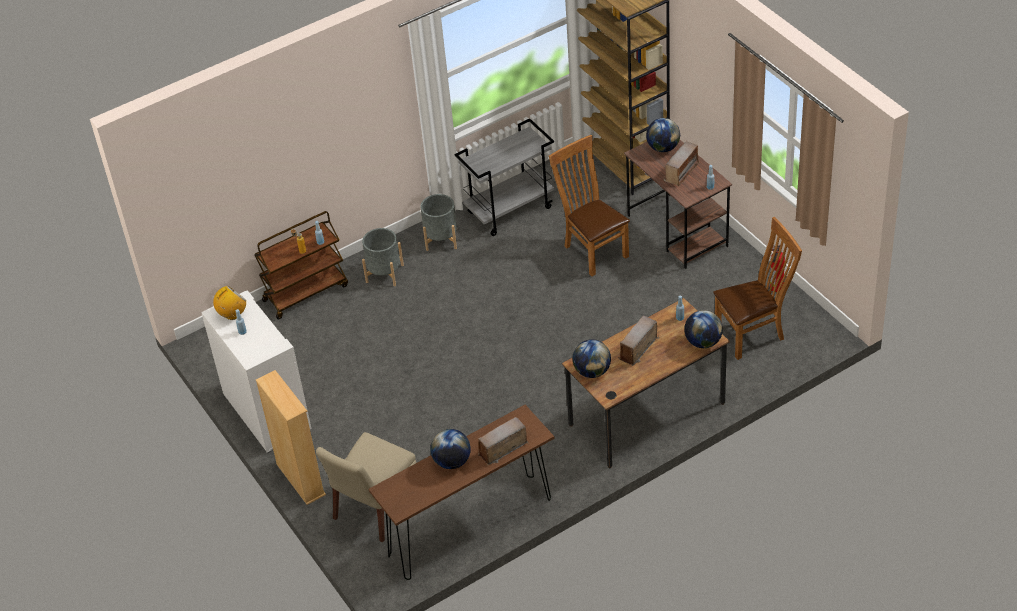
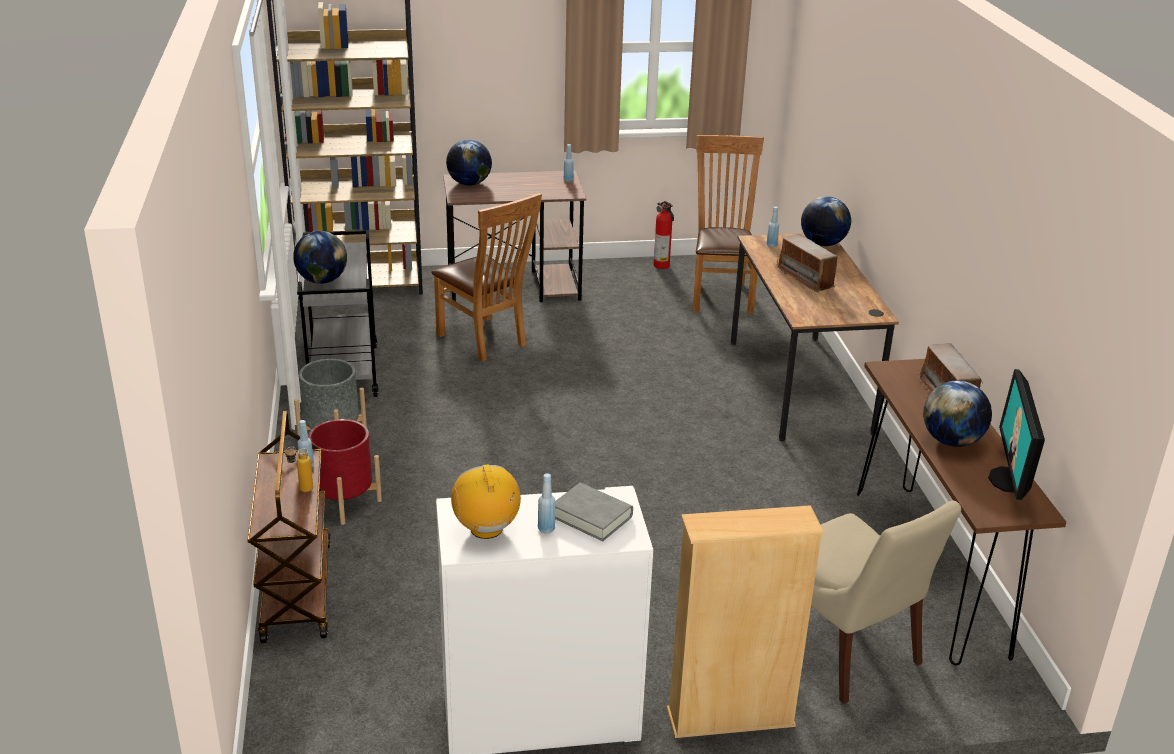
camera: 70 degrees left, 15 degrees down
(259, 342) = (591, 517): none -> grey book
(384, 273) = (344, 502): grey planter -> red planter
(424, 493) = (1010, 480): none -> monitor
(592, 371) = (824, 312): globe -> globe (322, 280)
(593, 250) = (486, 341): brown chair -> brown chair turned 120 degrees counterclockwise
(682, 172) = (523, 185): radio -> none

